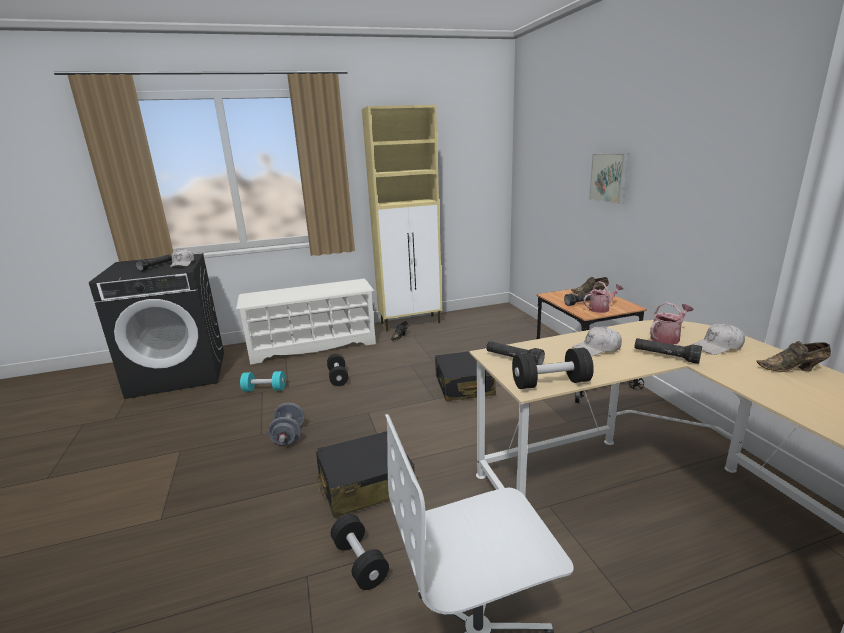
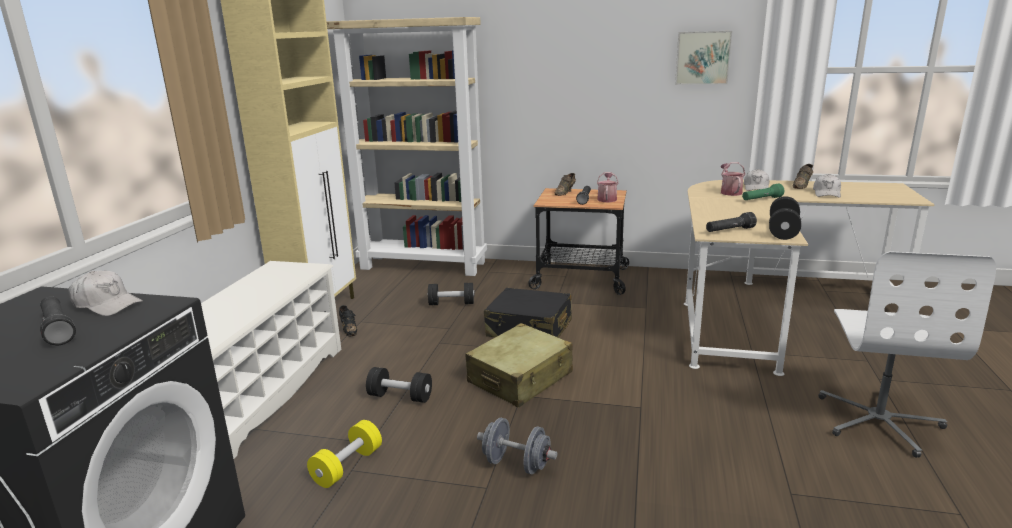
camera: 60 degrees left, 0 degrees up
(264, 389) = (347, 466): turquoise dumbbell -> yellow dumbbell
(360, 562) = (783, 457): black dumbbell -> black dumbbell (451, 303)
(365, 485) = (666, 429): black suitcase -> none
(390, 405) = (520, 378): none -> beige suitcase
(514, 321) = (424, 265): none -> beige bookcase
(597, 349) = (732, 209): white cap -> white cap (827, 193)
(610, 177) = (548, 73): picture -> picture (702, 58)
(665, 357) = (761, 199): black flashlight -> green flashlight

